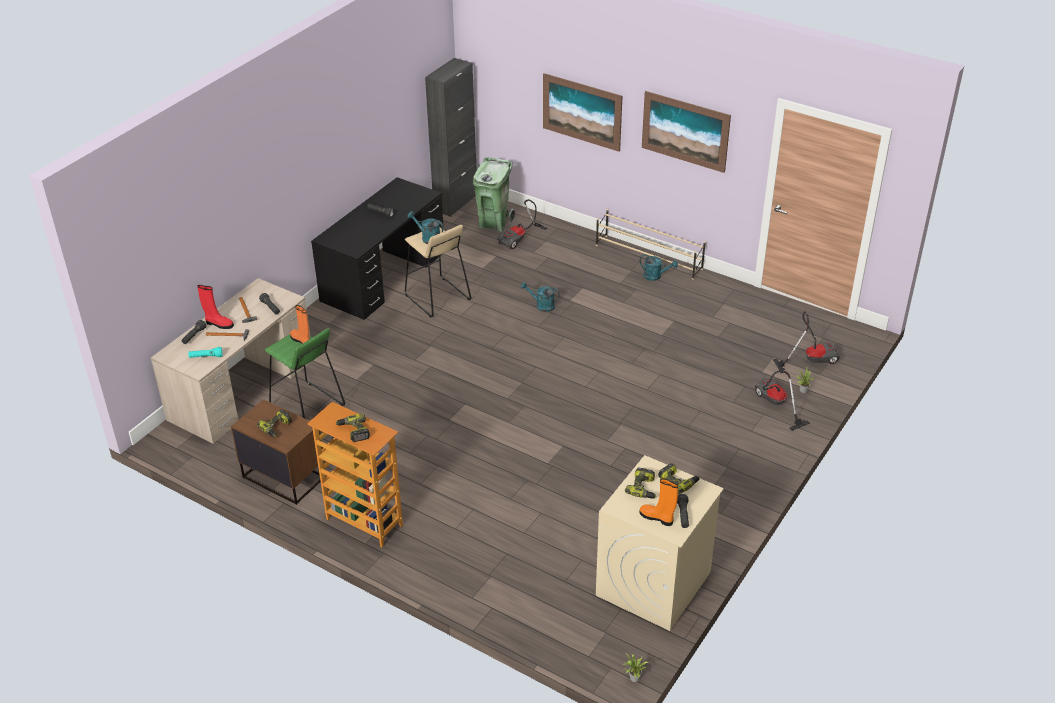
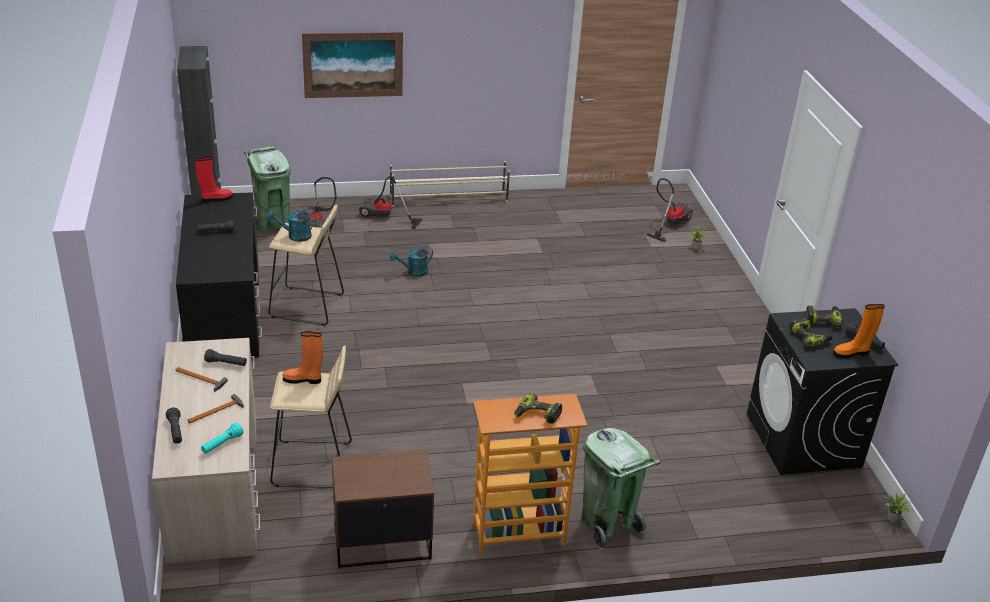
camera: 45 degrees left, 5 degrees down
(218, 324) = (187, 406): red boot -> red boot (216, 199)
(277, 428) = (388, 475): power drill -> none
(307, 407) = (313, 465): green stool -> beige stool
(427, 551) = (607, 524): none -> green trash can
(653, 584) = (803, 440): beige washing machine -> black washing machine
(655, 276) = (475, 211): turquoise watering can -> none
(685, 131) = (478, 50): picture -> none
(775, 405) = (692, 266): vacuum cleaner -> vacuum cleaner (384, 217)

